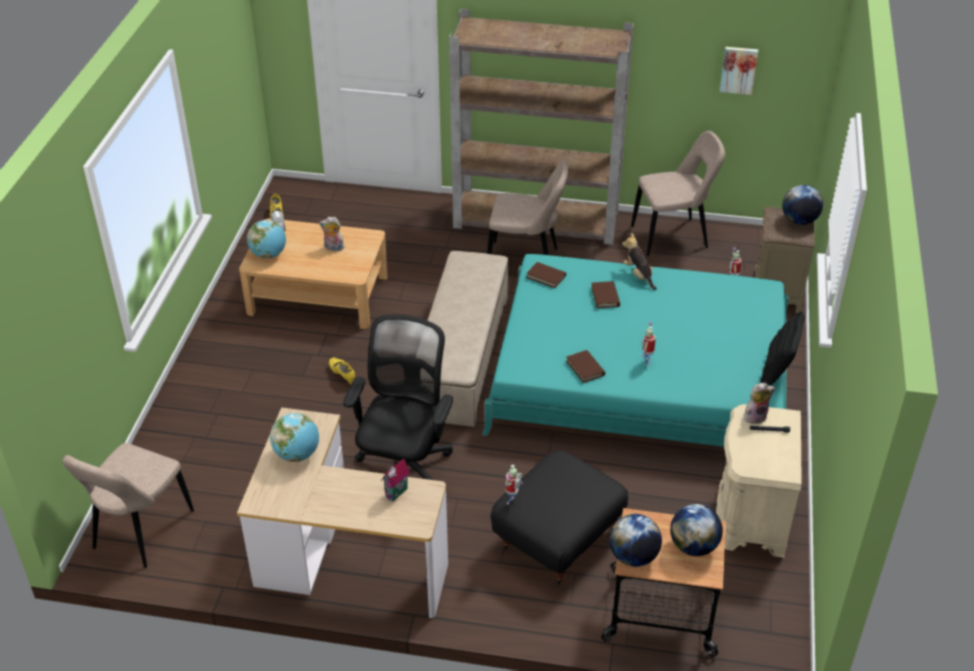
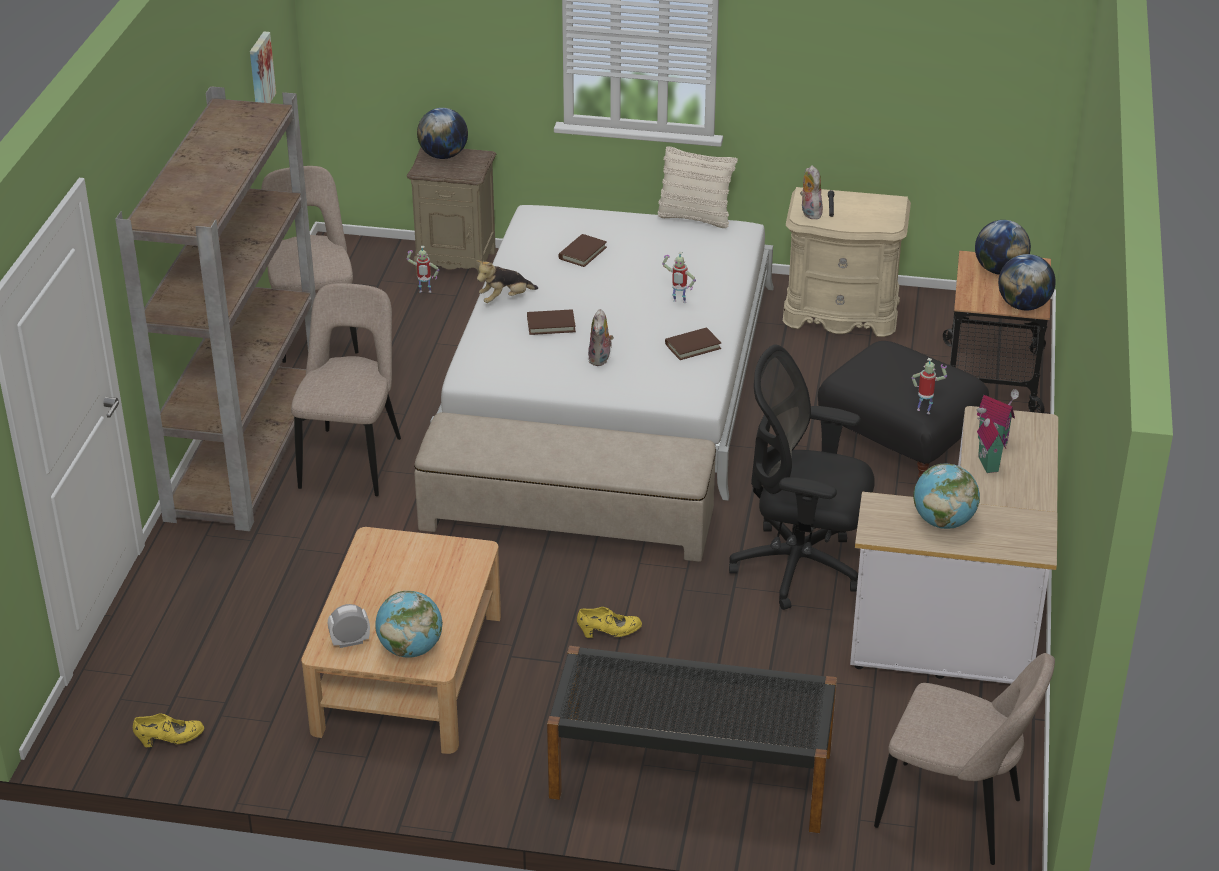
camera: 90 degrees left, 5 degrees down
(206, 410) = (691, 775): none -> black bench
(333, 248) = (400, 578): plush toy -> plush toy (600, 359)
(342, 375) = (609, 633): yellow shoe -> yellow shoe turned 150 degrees counterclockwise
(365, 485) = (986, 464): none -> toy house
(546, 276) = (502, 371): brown book -> brown book (582, 253)
(640, 376) = (611, 373): turquoise bed -> white bed
(777, 372) = (696, 218): black pillow -> beige pillow

